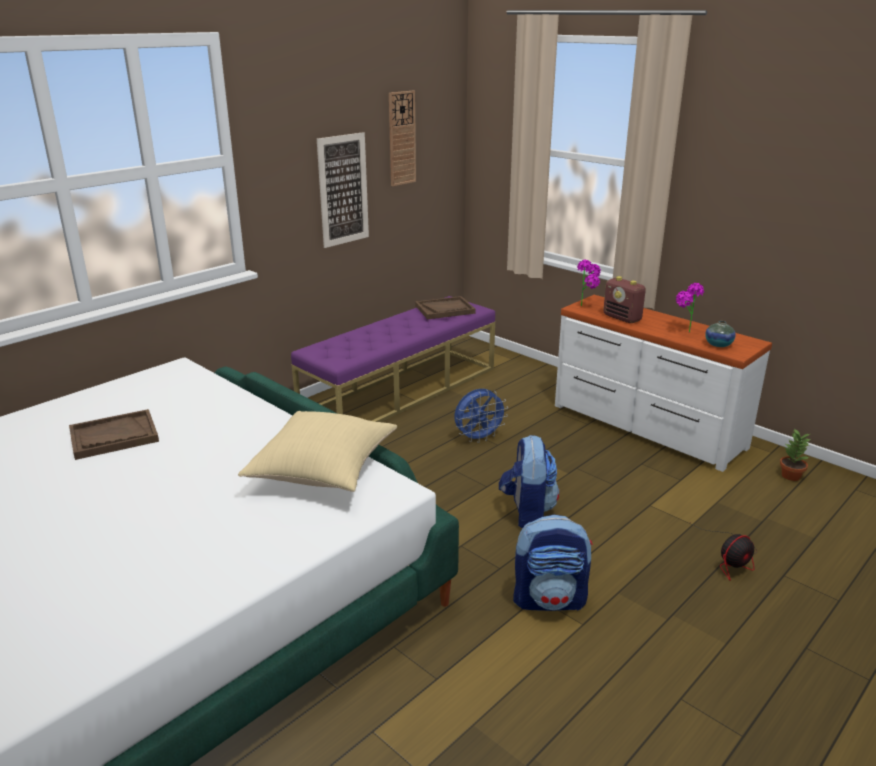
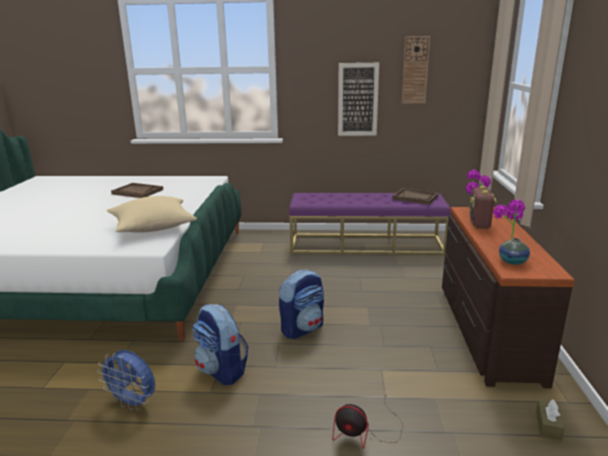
camera: 50 degrees right, 5 degrees down
(478, 438) = (357, 283): blue fan -> blue fan (133, 403)
(646, 427) = (486, 330): white dresser -> brown dresser
(790, 475) = (548, 426): potted plant -> brown tissue box

